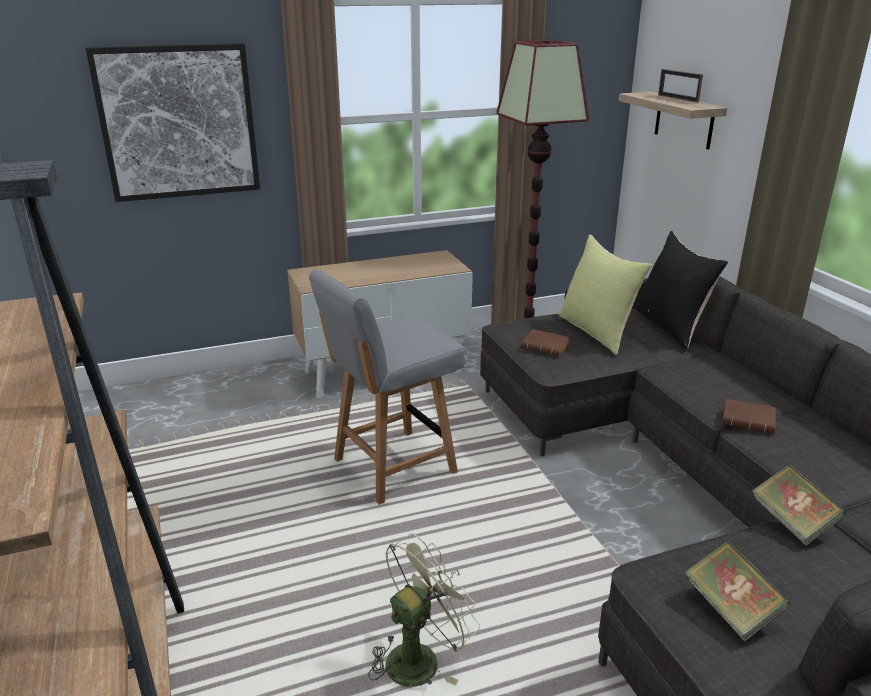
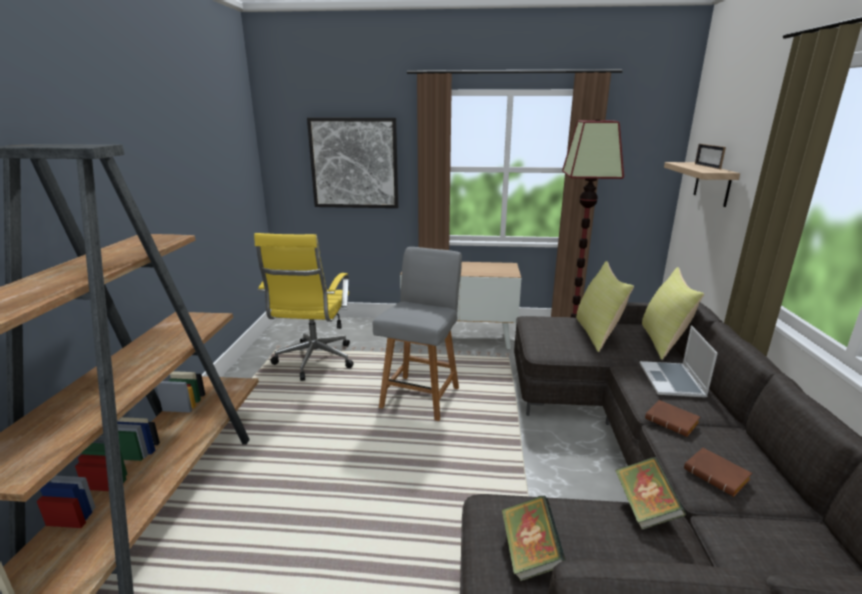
camera: 25 degrees right, 5 degrees down
(191, 457) = (314, 362): none -> yellow office chair
(392, 466) = (421, 396): grey chair -> grey chair turned 120 degrees clockwise
(420, 657) = (350, 518): green fan -> none
(546, 347) = (549, 336): brown book -> brown book (718, 476)
(671, 326) = (663, 342): black pillow -> yellow pillow
(715, 373) = (672, 381): none -> laptop

